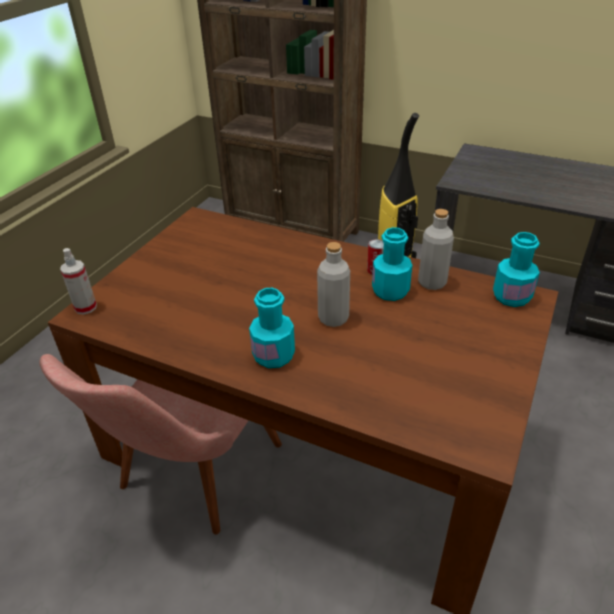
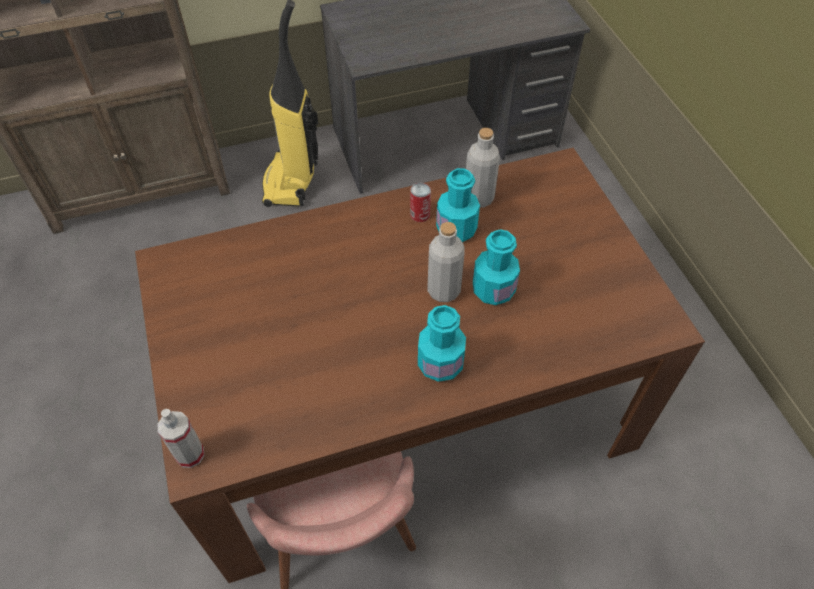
camera: 45 degrees left, 15 degrees up
(511, 296) = (549, 174): turquoise bottle -> turquoise bottle (493, 290)

